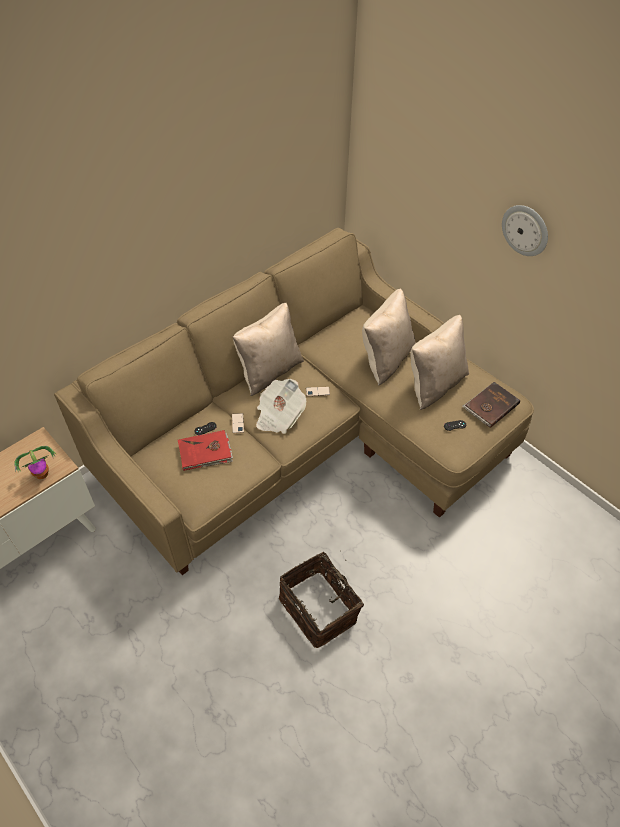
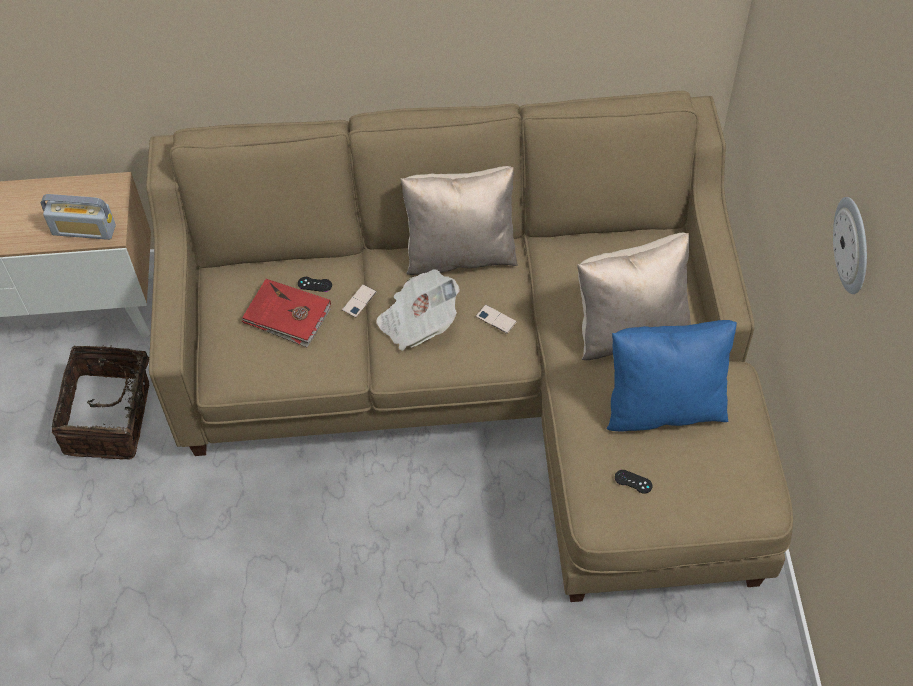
camera: 40 degrees right, 5 degrees up
(42, 474) = (84, 230): potted plant -> radio
(320, 608) = (314, 607): basket -> basket (111, 418)
(434, 384) = (664, 406): beige pillow -> blue pillow
(490, 406) = (713, 487): brown book -> none

